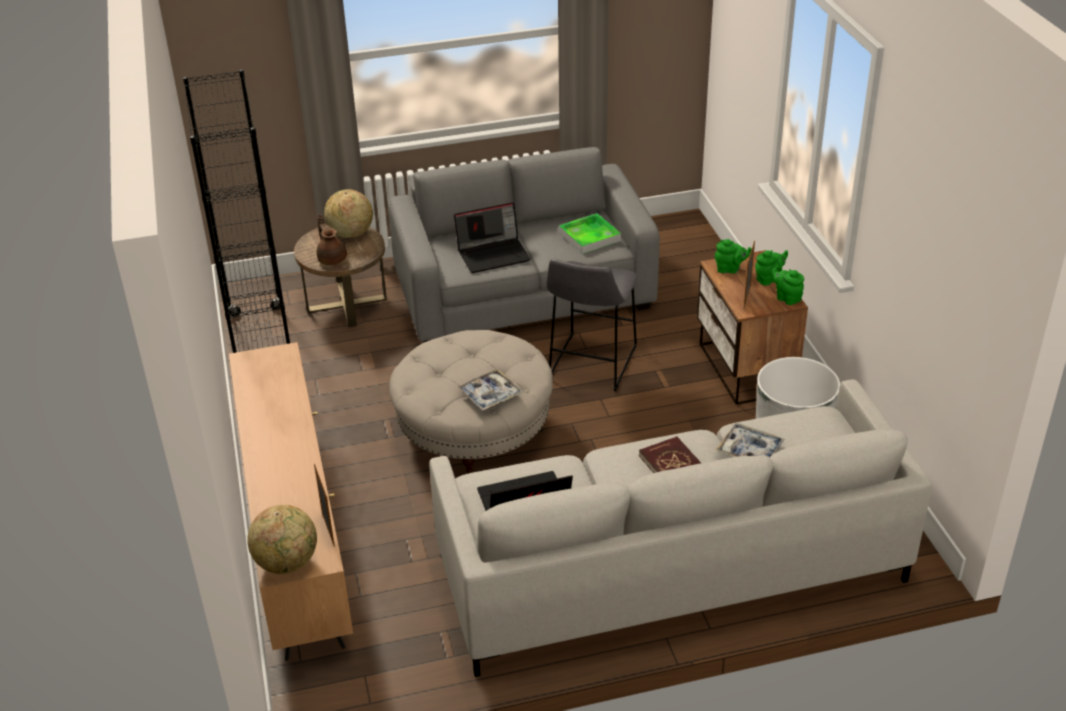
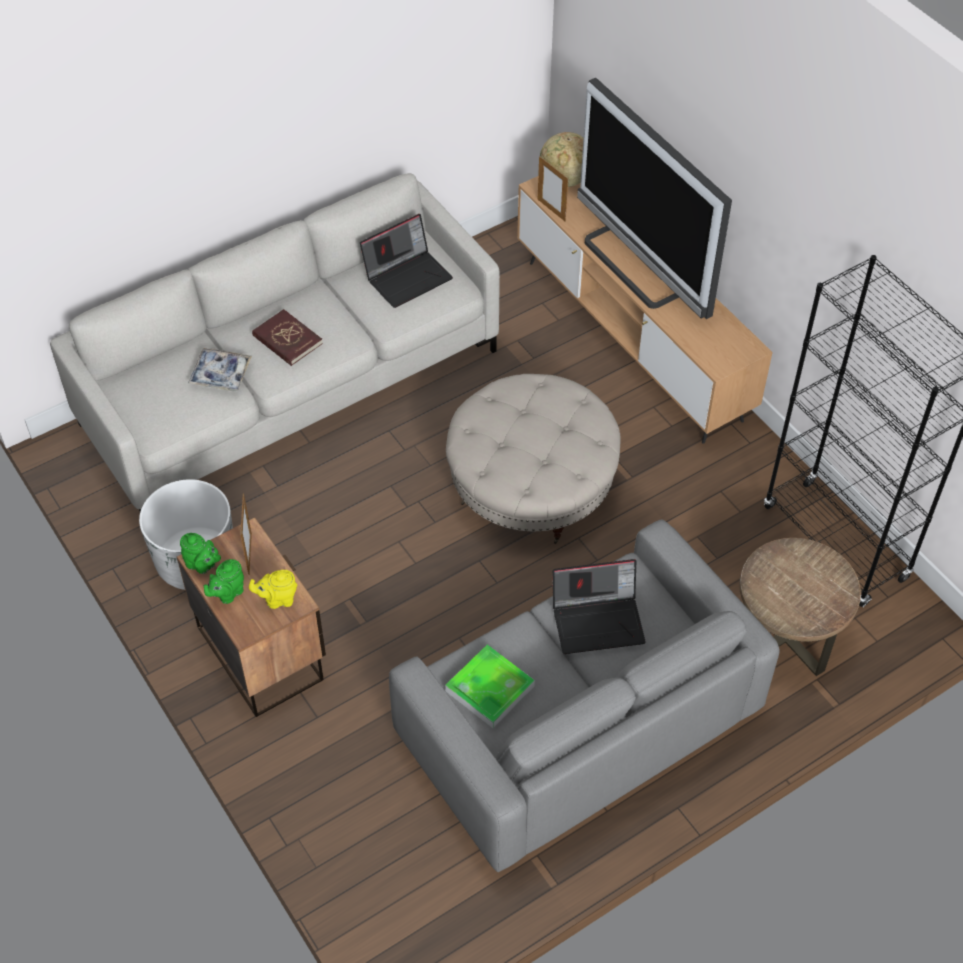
camera: 160 degrees right, 15 degrees up
(284, 450) = (636, 265): none -> television
(332, 258) = (793, 561): brown teapot -> none
(350, 234) = (802, 612): globe -> none
(490, 395) = (498, 407): tray -> none
(494, 254) = (598, 620): laptop -> laptop turned 150 degrees counterclockwise
(590, 365) = (444, 610): grey stool -> none
(730, 269) = (278, 599): green teapot -> yellow teapot

